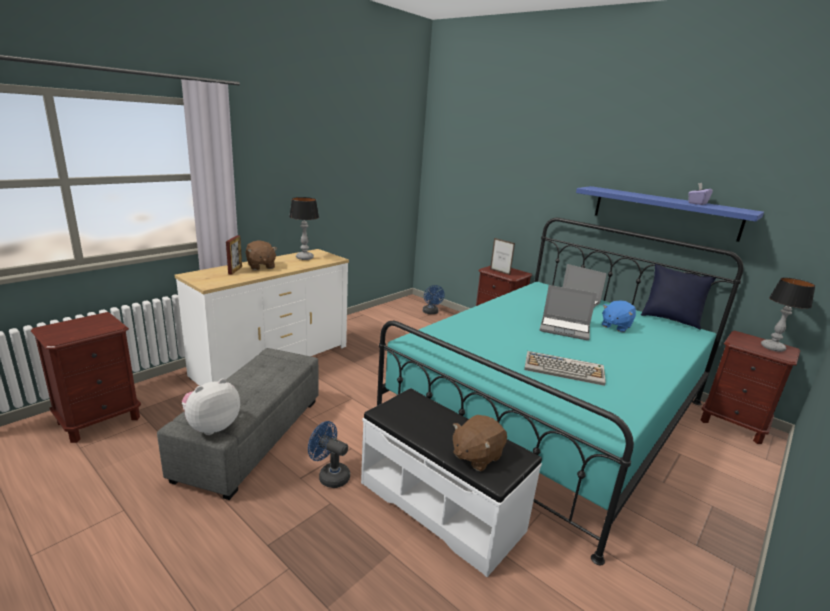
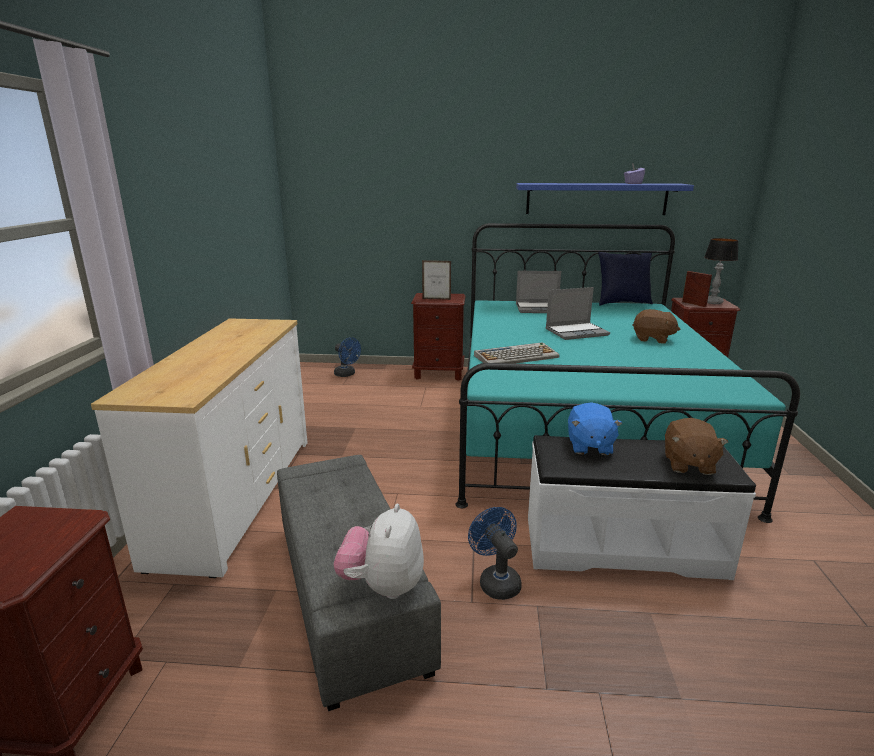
camera: 35 degrees left, 0 degrees up
(235, 270) = (179, 370): picture frame -> picture frame (694, 304)
(260, 266) = (204, 356): brown plush toy -> brown plush toy (652, 339)
(305, 258) = (240, 332): table lamp -> none
(329, 476) = (496, 581): blue fan -> blue fan turned 75 degrees clockwise
(564, 369) = (640, 363): keyboard -> keyboard (516, 356)
(615, 326) = (602, 318): blue plush toy -> blue plush toy (589, 446)

